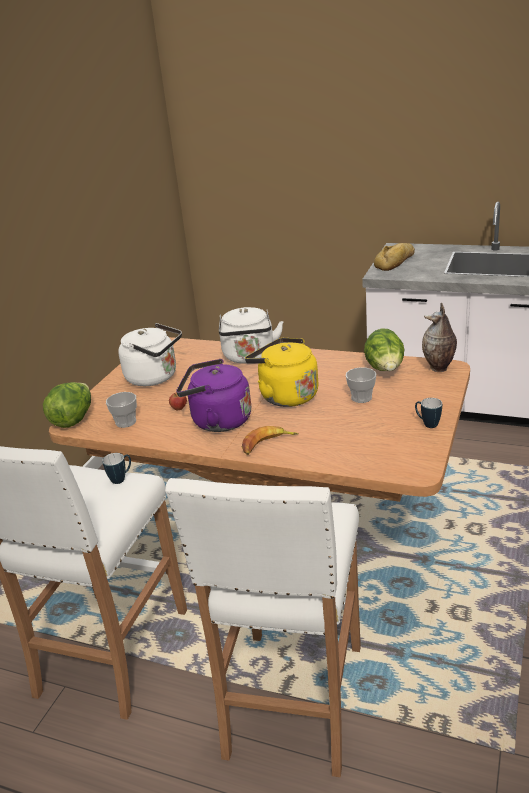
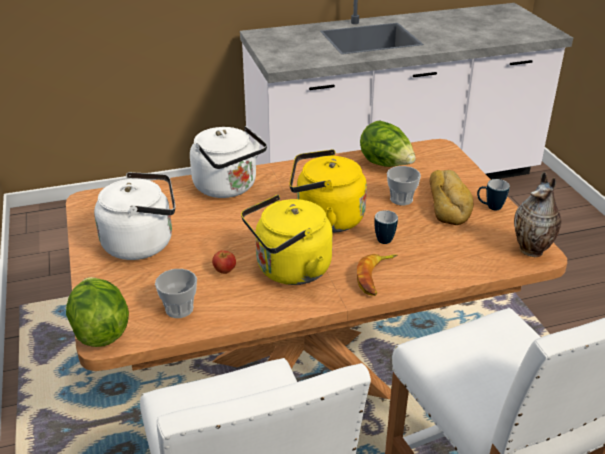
camera: 40 degrees left, 5 degrees up
(121, 478) = (250, 379): mug -> mug (384, 238)
(217, 421) = (289, 270): purple kettle -> yellow kettle
(396, 262) = (279, 49): bread -> bread (449, 202)
(439, 368) = (431, 151): vase -> vase (533, 251)

